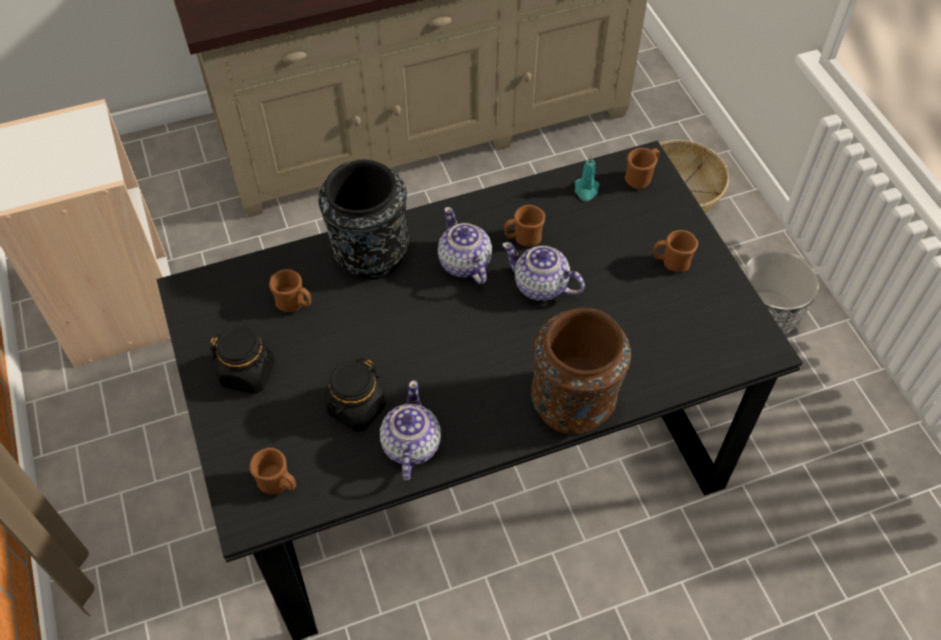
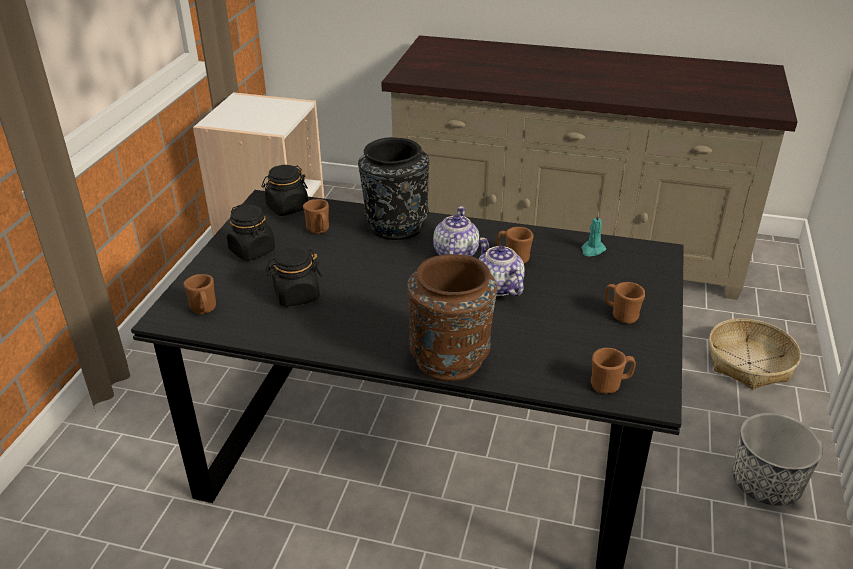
camera: 35 degrees right, 20 degrees down
(225, 288) = (287, 207): none -> black jar
(410, 446) = (307, 330): teapot -> none
(641, 178) = (646, 259): brown mug -> brown mug (609, 385)

